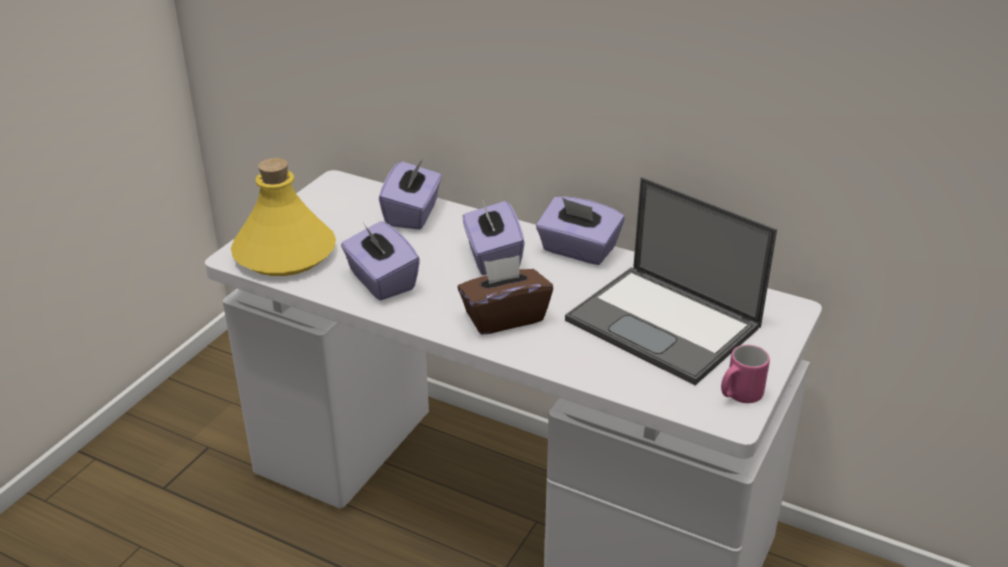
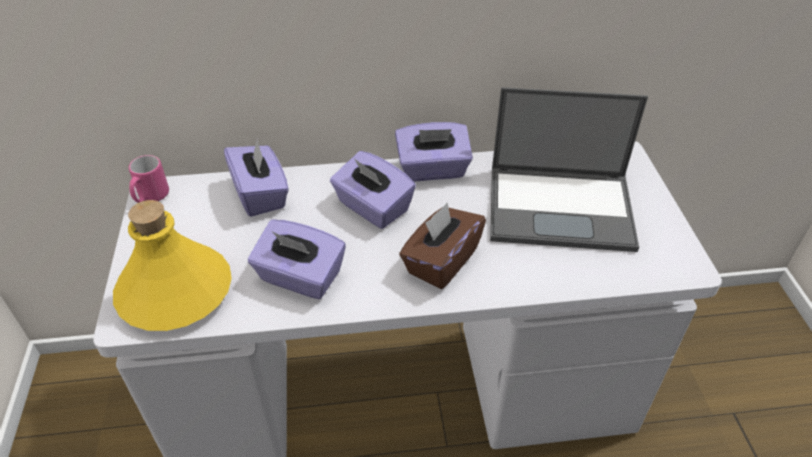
camera: 35 degrees left, 10 degrees up
(739, 396) = (672, 245): pink mug -> pink mug (151, 198)

